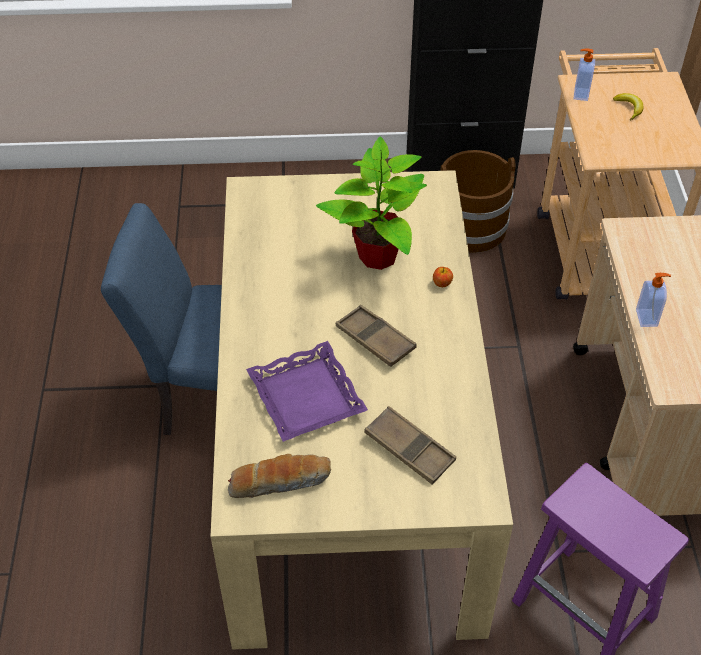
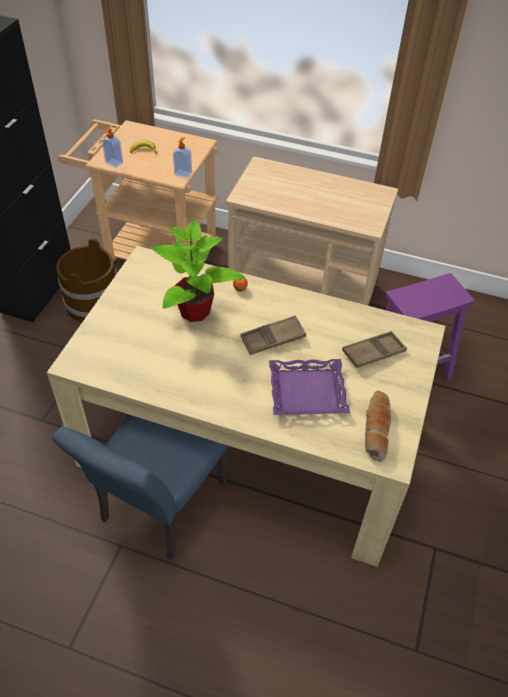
camera: 70 degrees left, 0 degrees up
(647, 318) = (316, 215): soap dispenser -> soap dispenser (183, 173)

